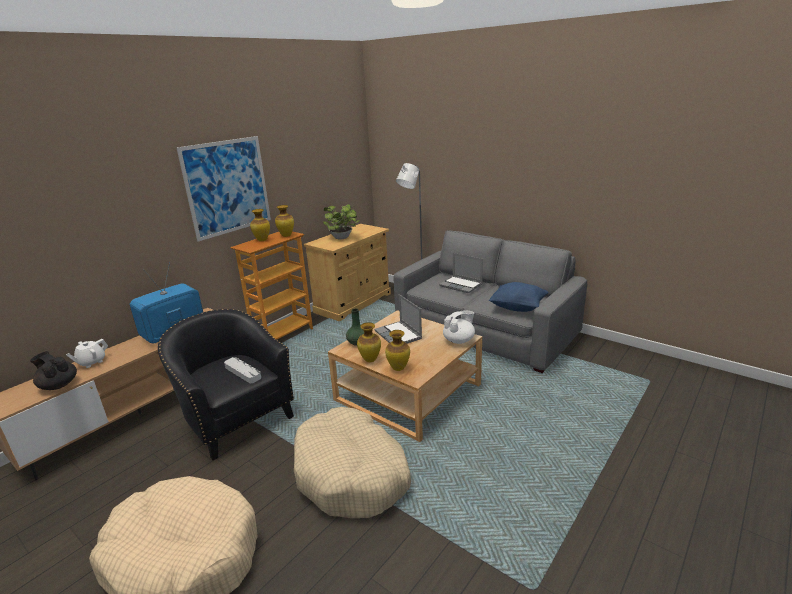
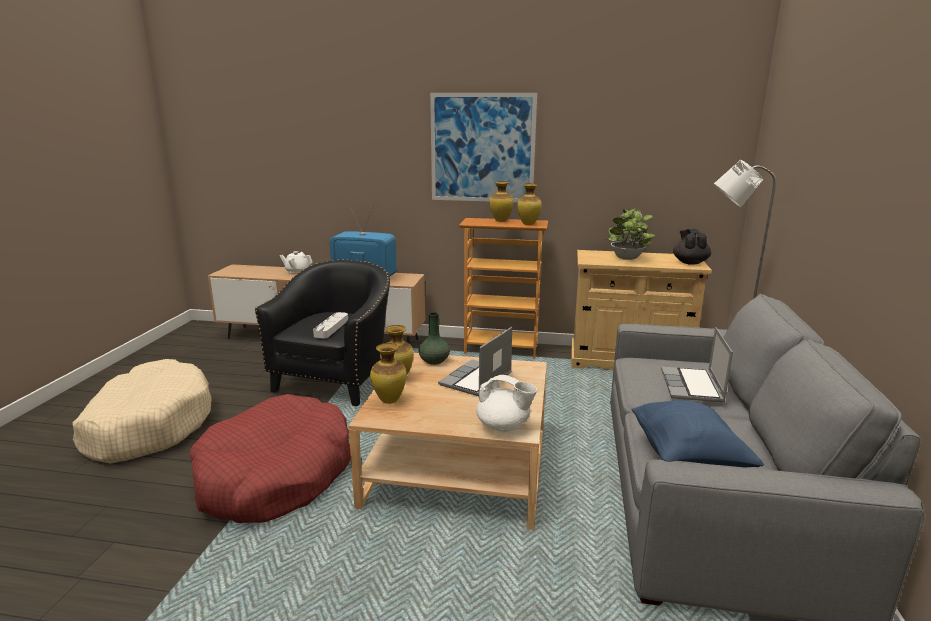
camera: 60 degrees right, 5 degrees down
(58, 385) = (259, 274): black teapot -> black teapot (690, 262)
(351, 474) = (275, 475): beige dog bed -> red dog bed

